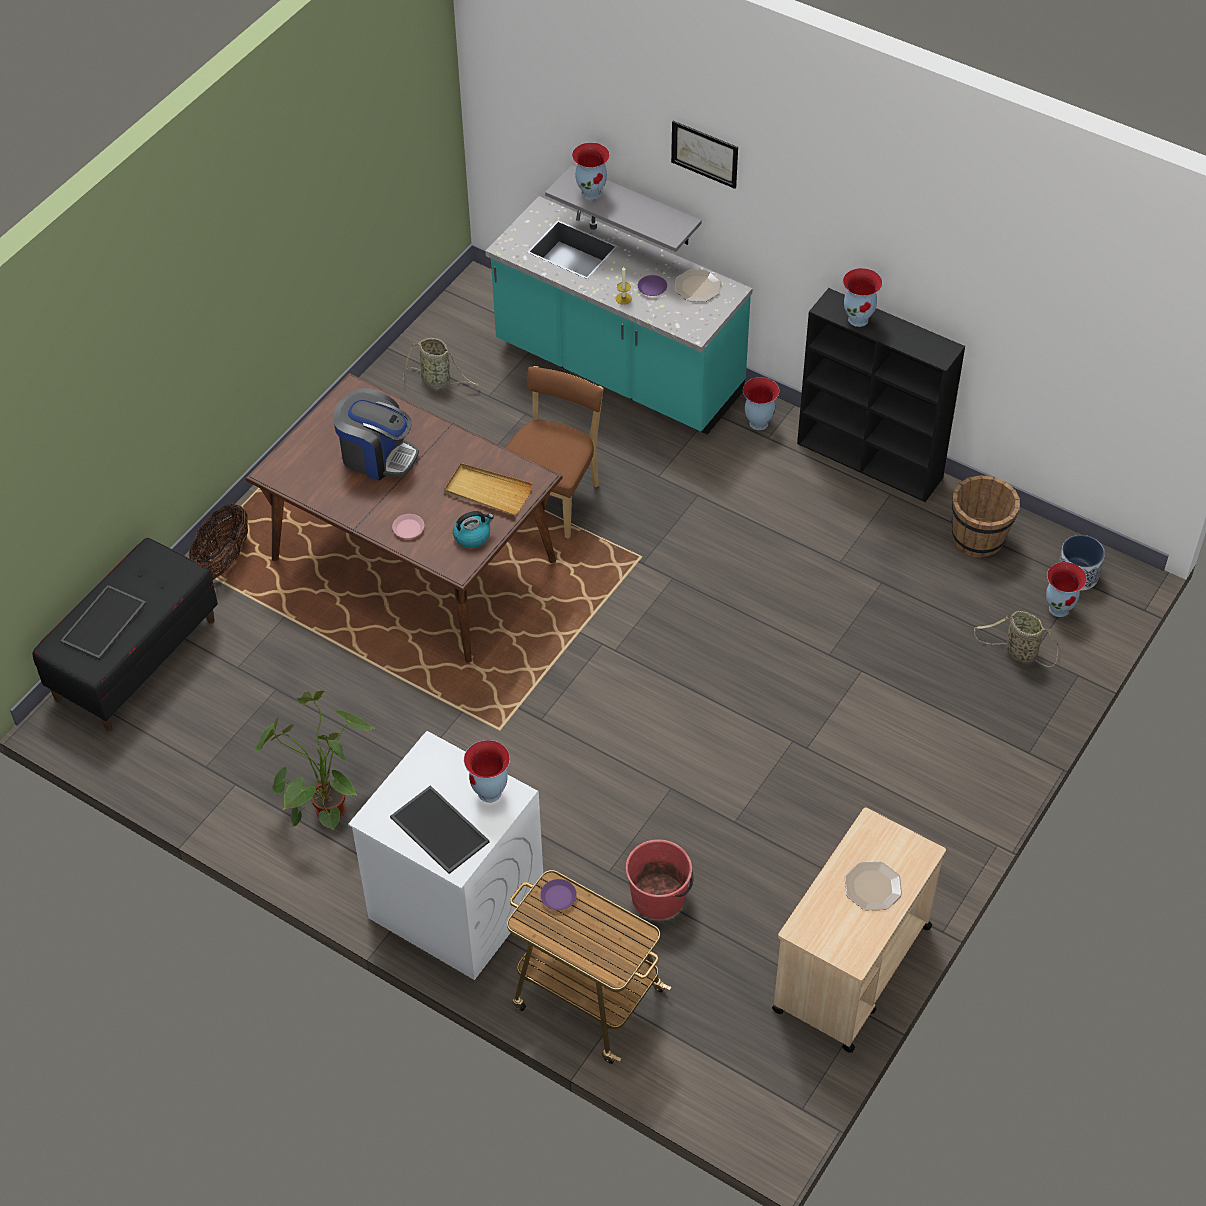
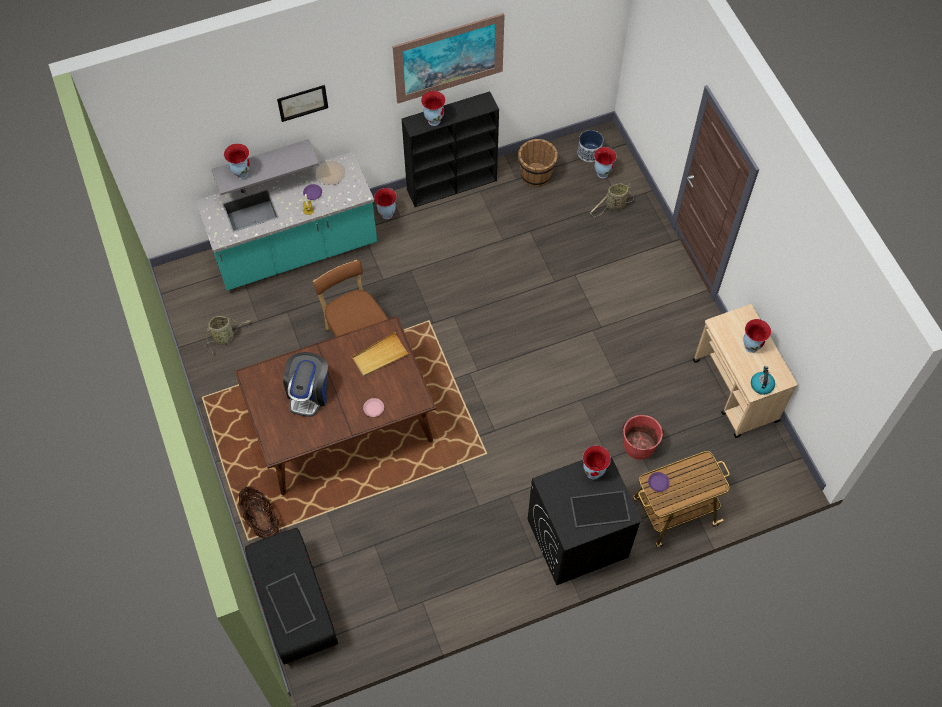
camera: 55 degrees left, 10 degrees up
(322, 801) = (466, 564): potted plant -> none
(377, 456) = (309, 393): coffee machine -> coffee machine turned 135 degrees clockwise
(455, 903) = (577, 539): white washing machine -> black washing machine
(472, 536) = (404, 381): kettle -> kettle (761, 385)
(873, 887) = (751, 346): plate -> vase
(918, 241) = (449, 58): none -> picture

